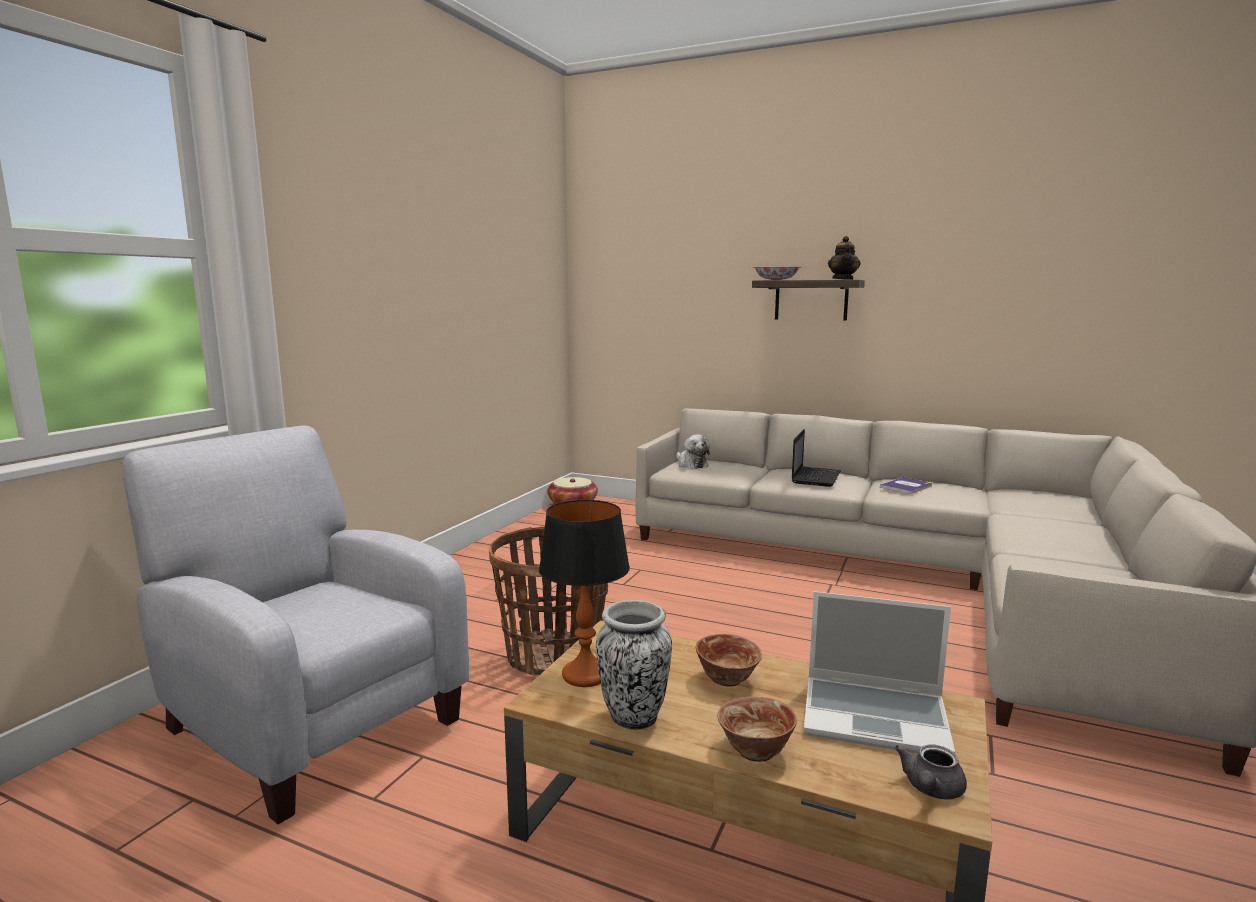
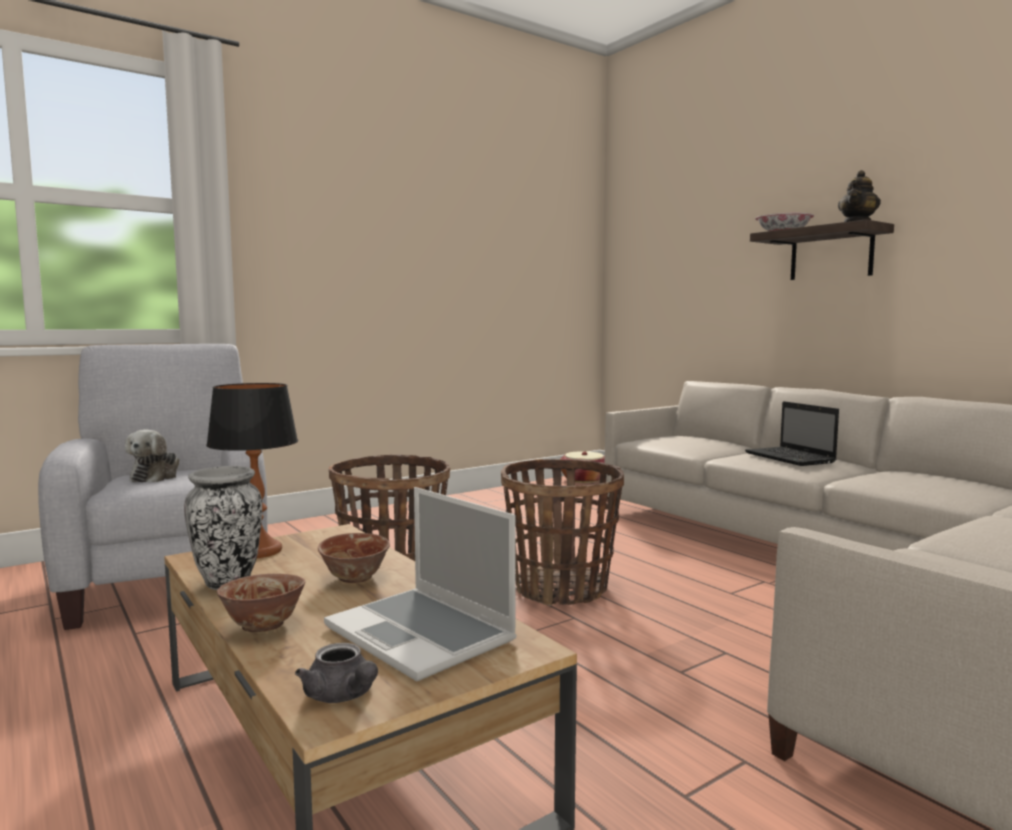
camera: 30 degrees right, 5 degrees down
(691, 464) = (670, 438): plush toy -> plush toy (155, 477)
(706, 628) = (561, 589): none -> basket
(815, 477) = (791, 458): laptop -> laptop turned 105 degrees clockwise
(906, 486) = (898, 476): book -> none
(931, 789) = (342, 696): grey teapot -> grey teapot turned 105 degrees counterclockwise

